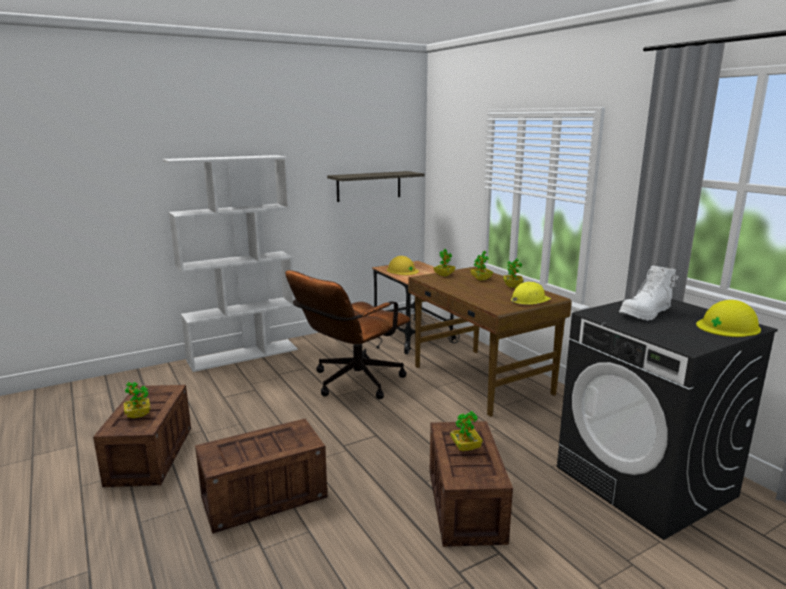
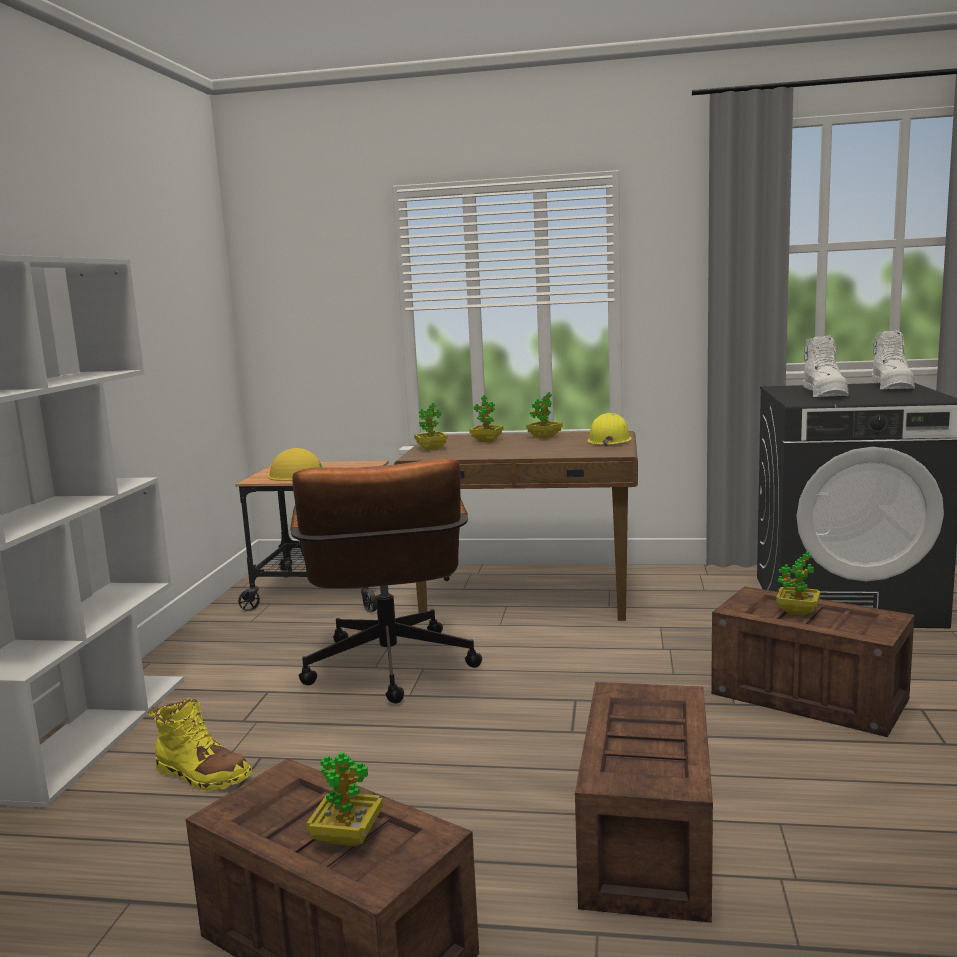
camera: 50 degrees left, 5 degrees down
(233, 385) = (202, 775): none -> yellow boot
(369, 186) = (181, 334): shelf -> none
(728, 326) = (892, 387): yellow hard hat -> white boot

